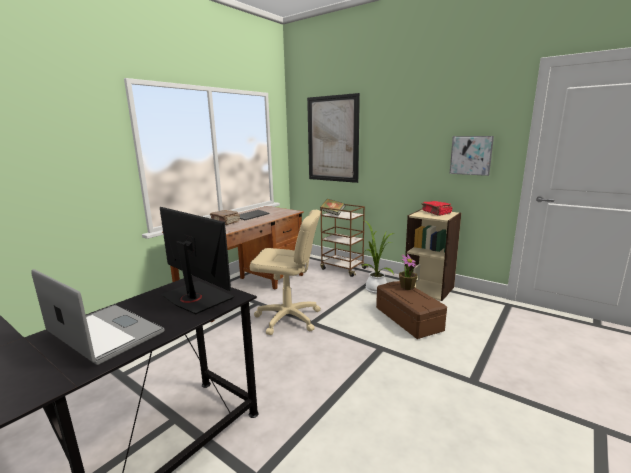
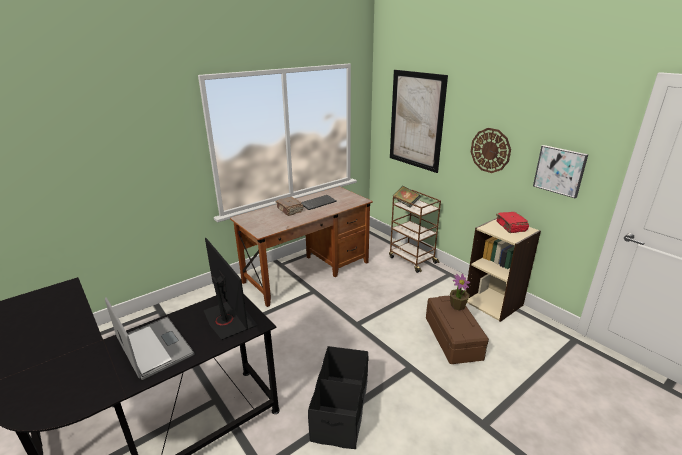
camera: 15 degrees right, 10 degrees up
(288, 318) = (336, 315): beige office chair -> none
(327, 398) = (341, 409): none -> black storage box
(375, 288) = (435, 292): potted plant -> none
(406, 151) = (490, 150): none -> wall clock

